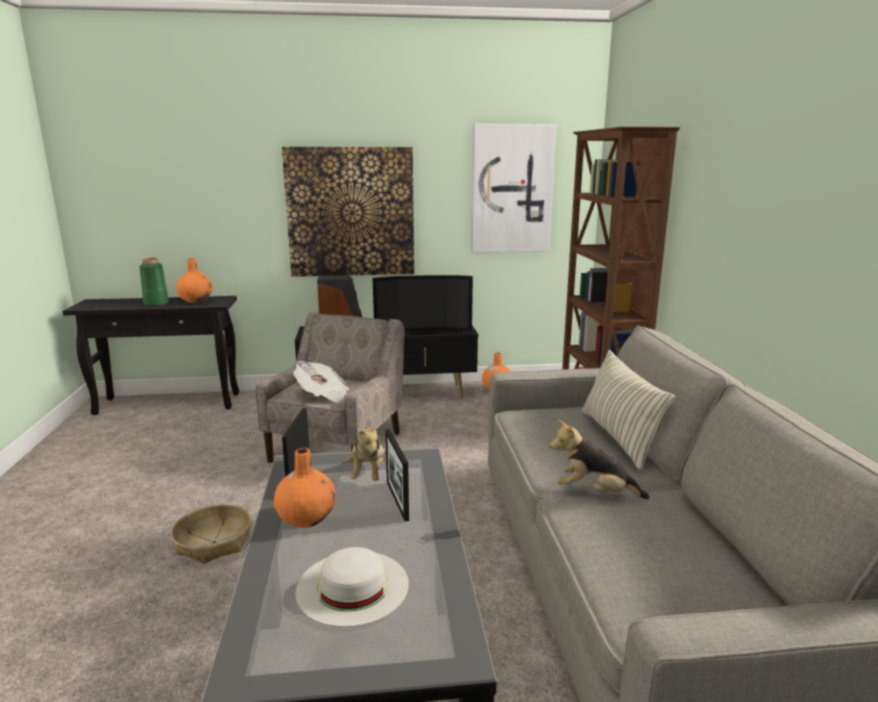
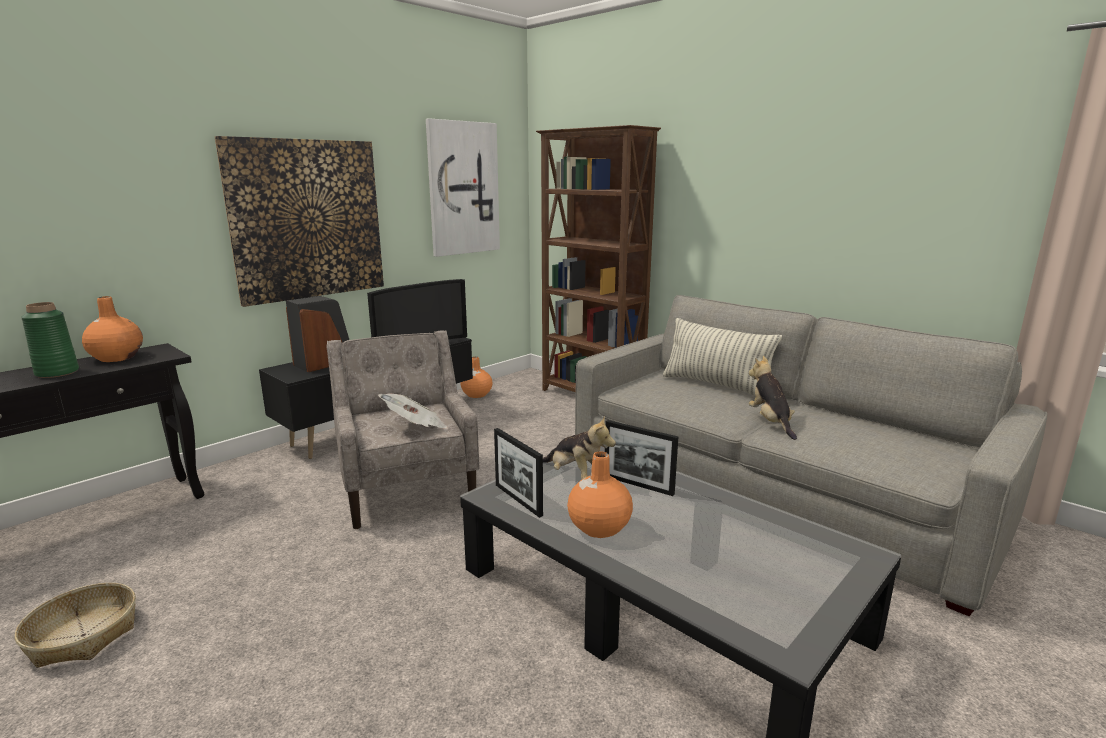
camera: 40 degrees left, 0 degrees up
(213, 542) = (430, 622): basket -> basket (83, 635)
(352, 586) = (731, 553): white hat -> none
(594, 492) = (770, 422): plush toy -> plush toy turned 105 degrees clockwise

